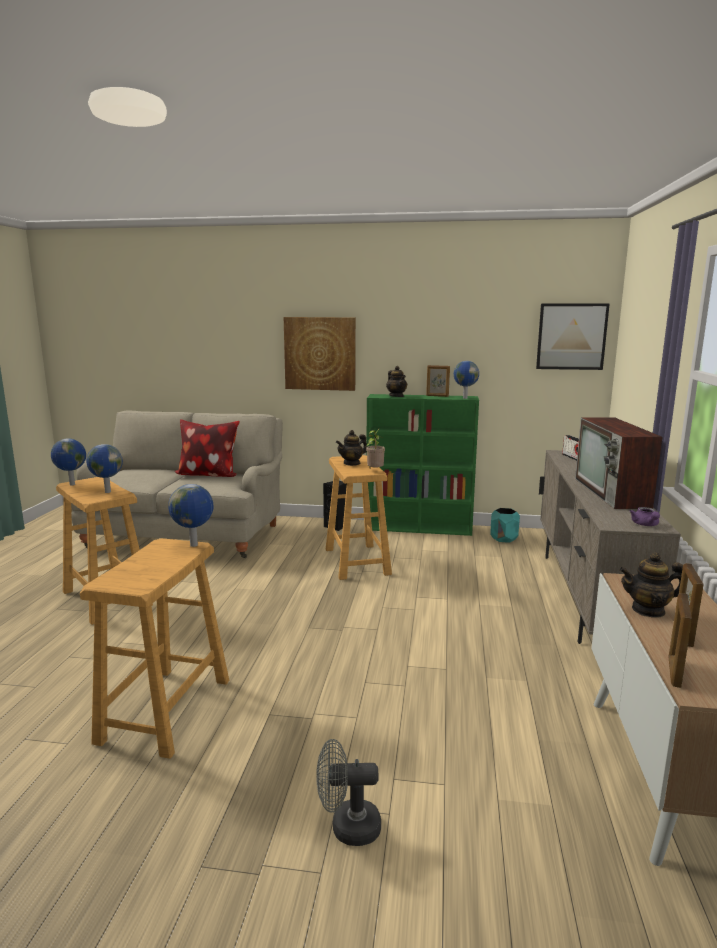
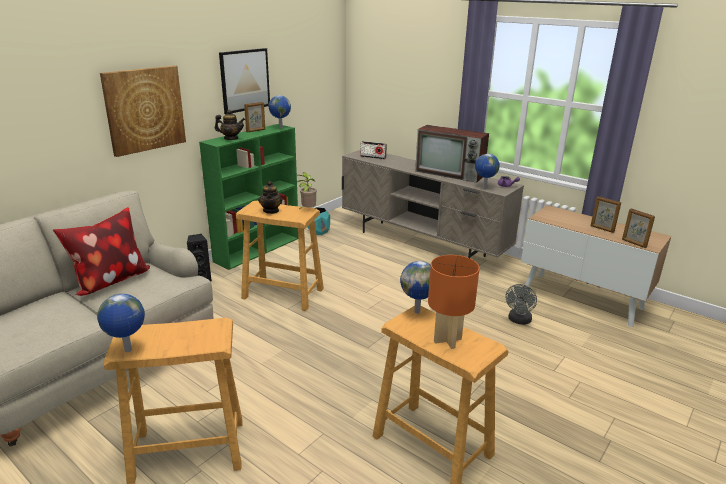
camera: 60 degrees left, 10 degrees up
(107, 492) = (196, 331): globe -> globe (484, 187)
(142, 567) = (448, 340): none -> orange table lamp
(347, 827) = (585, 398): grey fan -> grey fan (518, 321)
(571, 336) = (324, 64): picture -> picture (245, 80)
(648, 610) = (576, 226): teapot -> none

